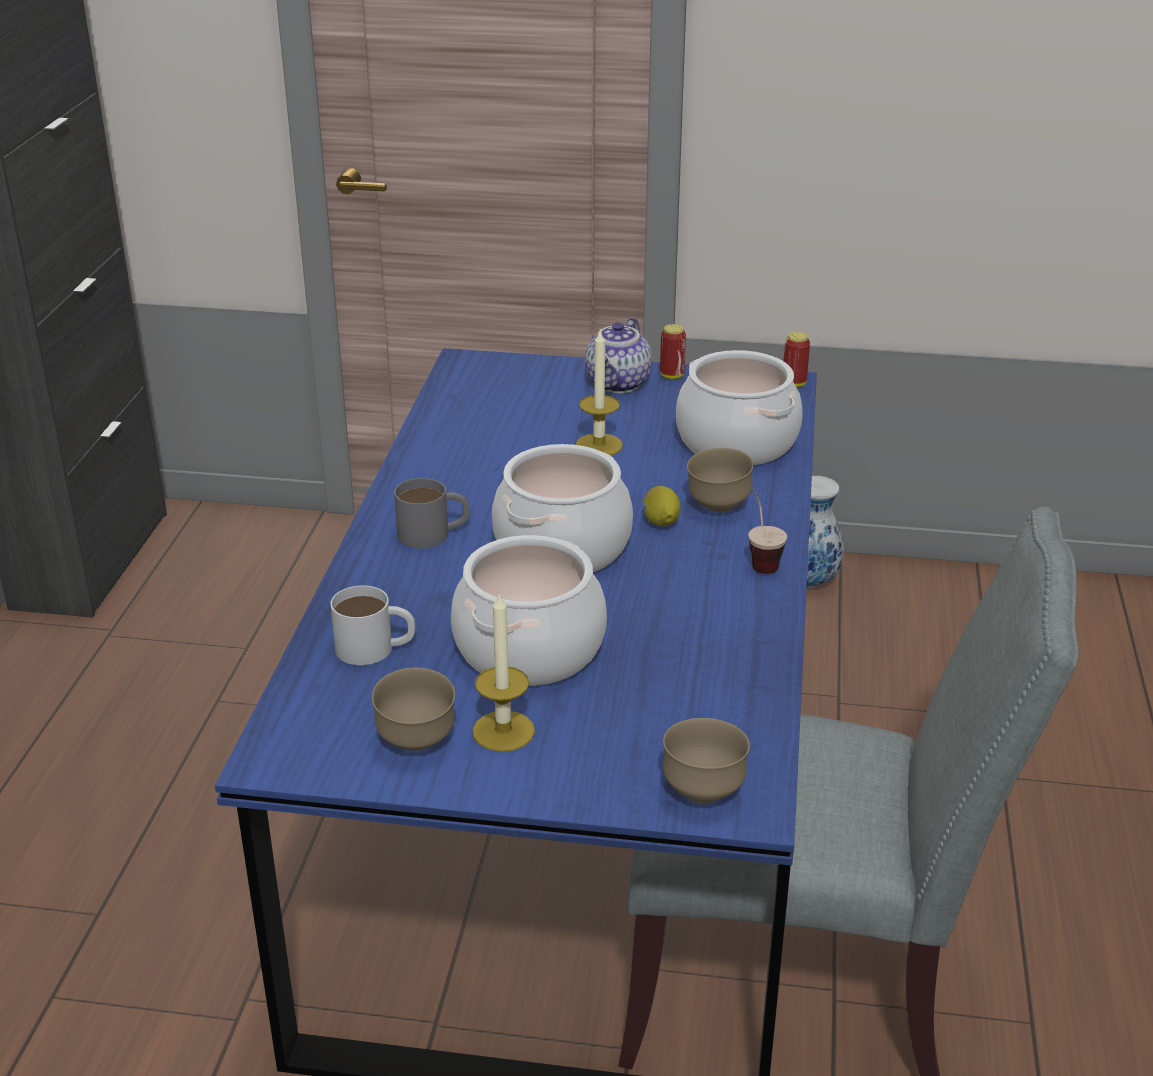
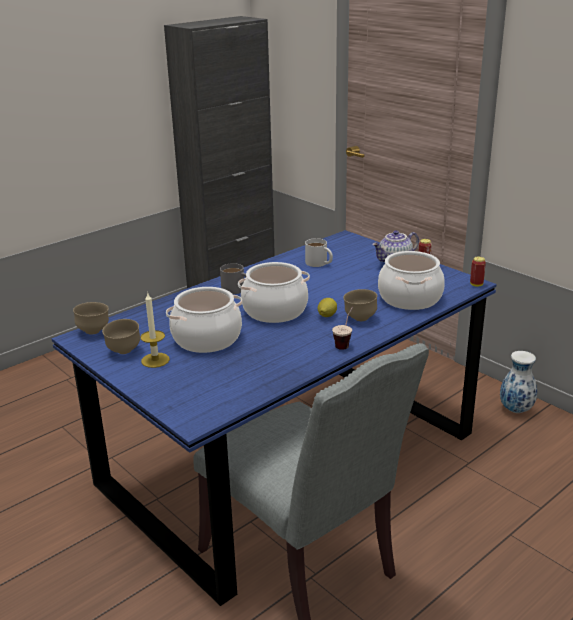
camera: 40 degrees right, 5 degrees down
(376, 648) = (159, 318): white mug -> white mug (319, 263)
(599, 445) = (348, 281): candle -> none
(703, 792) = (186, 409): brown bowl -> brown bowl (94, 331)

